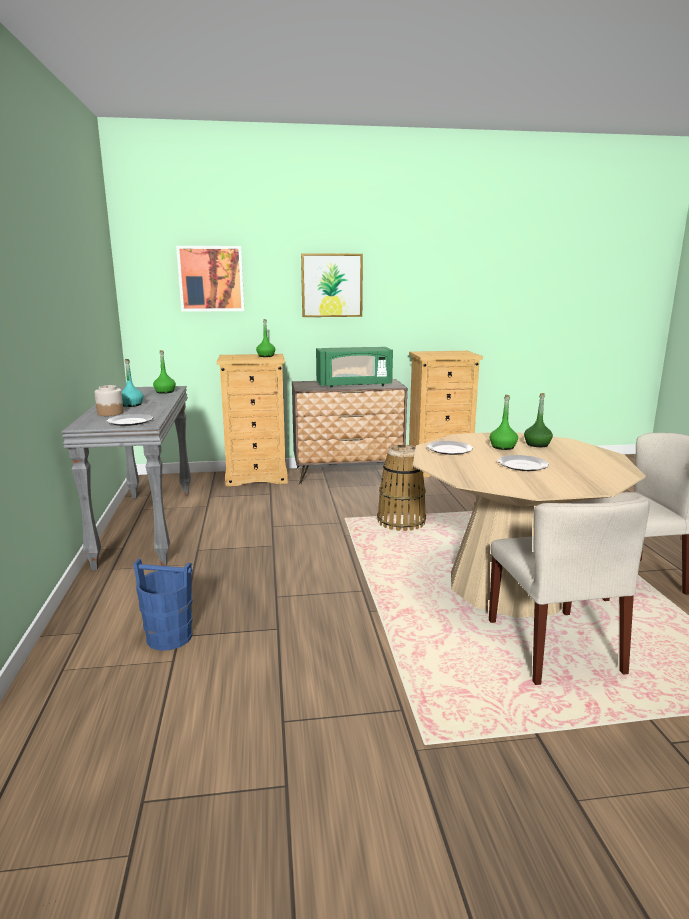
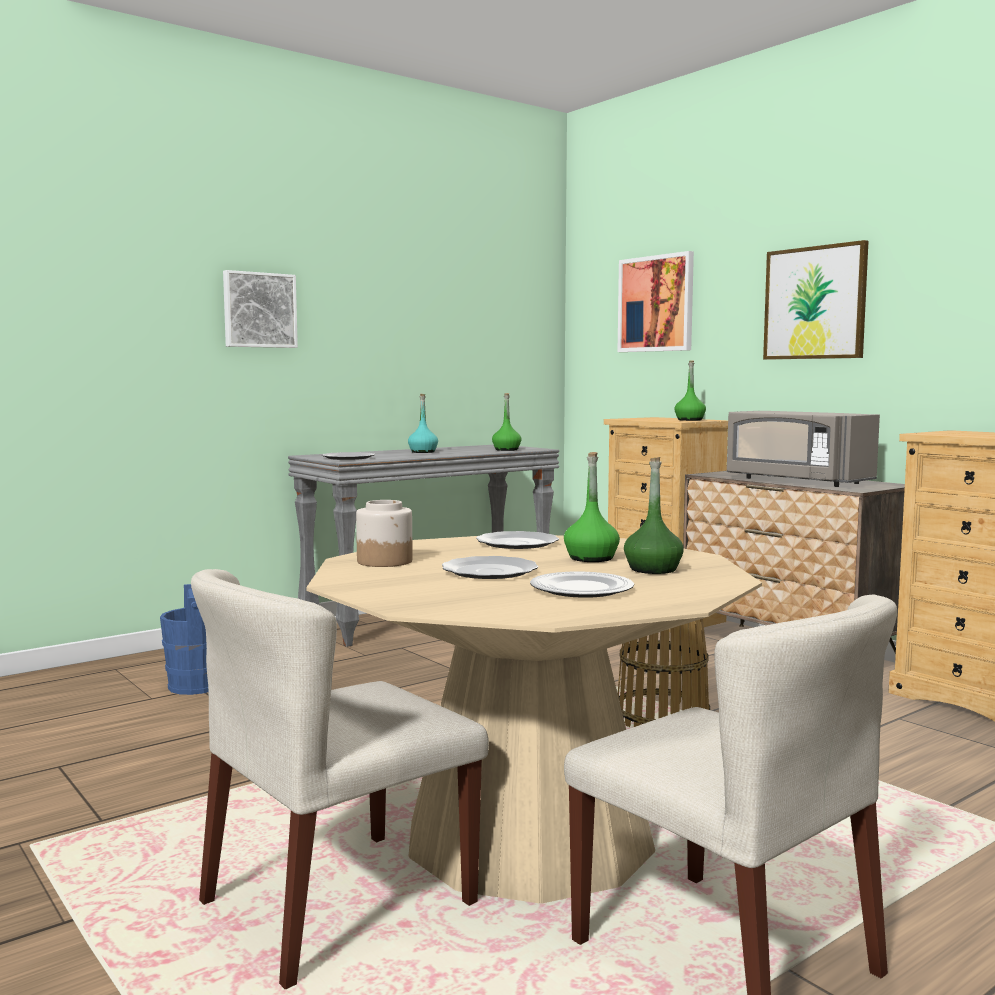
camera: 60 degrees right, 10 degrees down
(28, 298) = (259, 310): none -> picture
(110, 413) = (375, 453): jar -> jar (385, 561)
(354, 385) = (796, 481): green microwave -> grey microwave
(573, 460) = (580, 589): none -> plate

